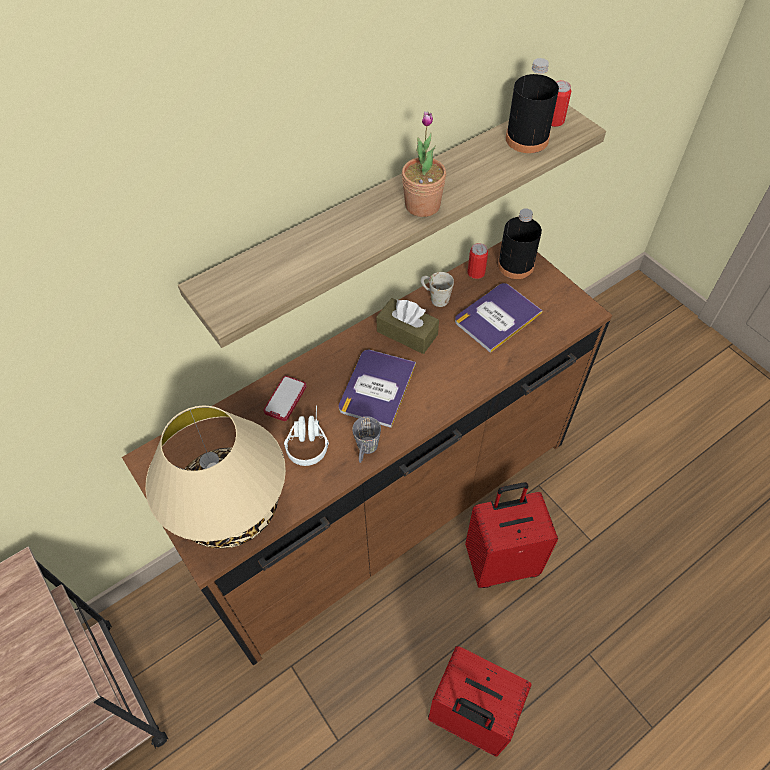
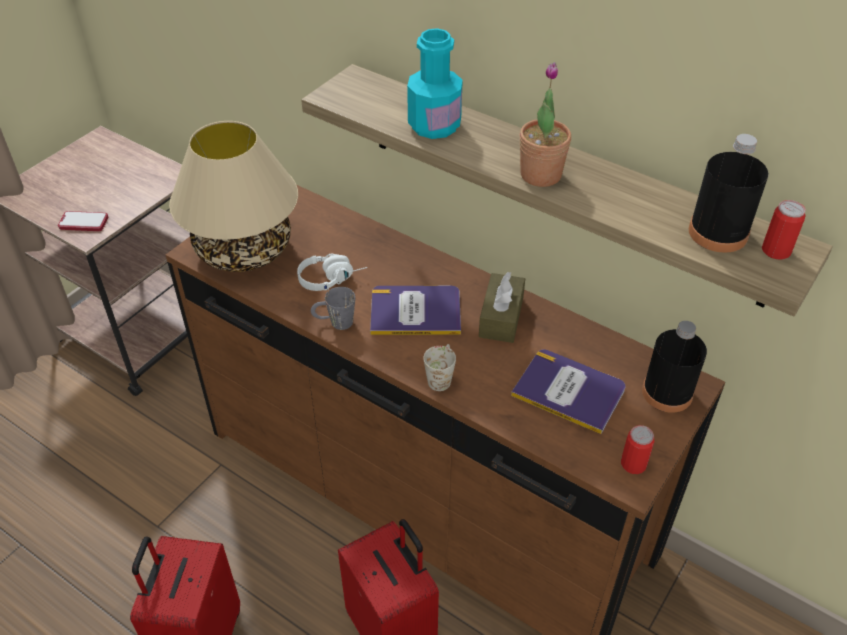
camera: 70 degrees right, 10 degrees down
(285, 399) = (372, 250): phone -> phone (83, 222)
(320, 250) = (434, 125): none -> turquoise bottle
(434, 297) = (566, 328): white mug -> white mug (441, 376)
(476, 273) = (629, 356): can -> can (633, 464)

